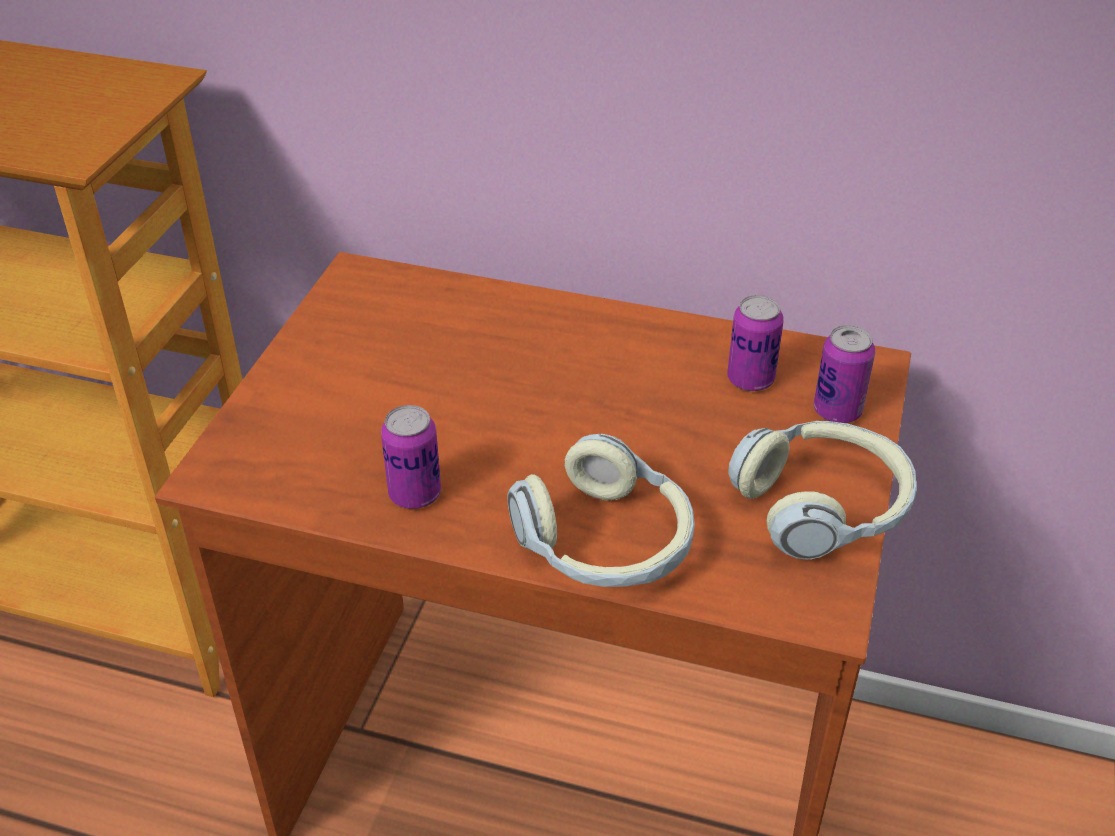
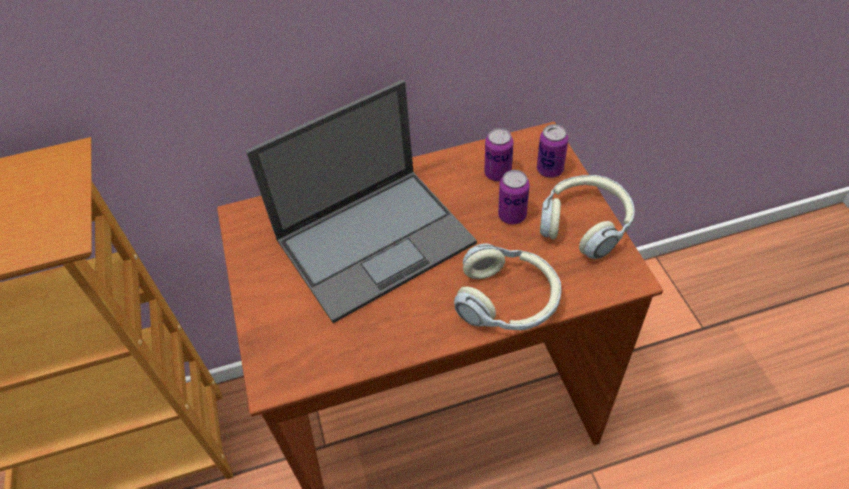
camera: 30 degrees left, 10 degrees up
(415, 494) = (393, 328): can -> can (512, 215)
(497, 381) = (377, 240): none -> laptop

